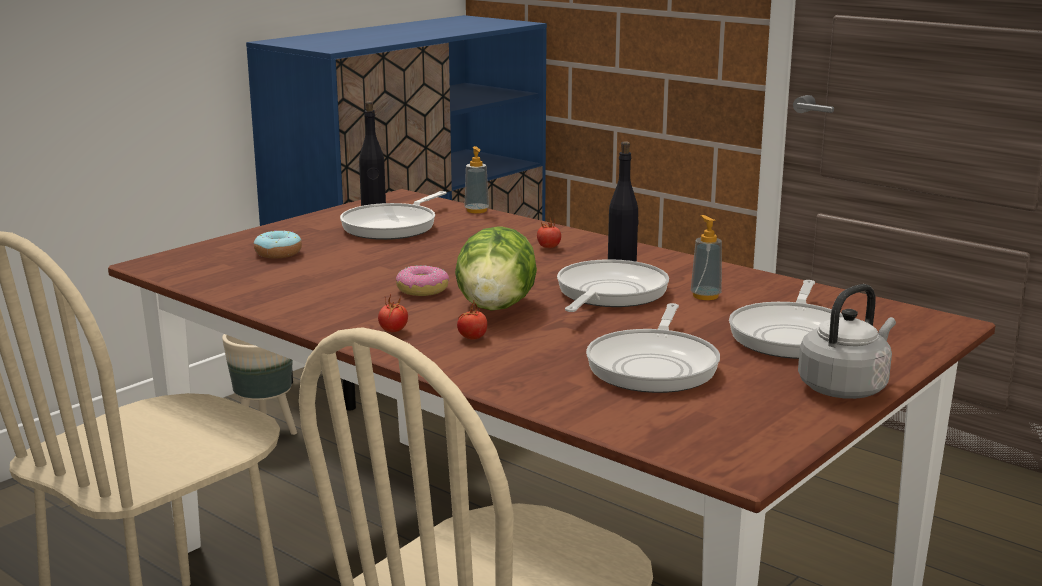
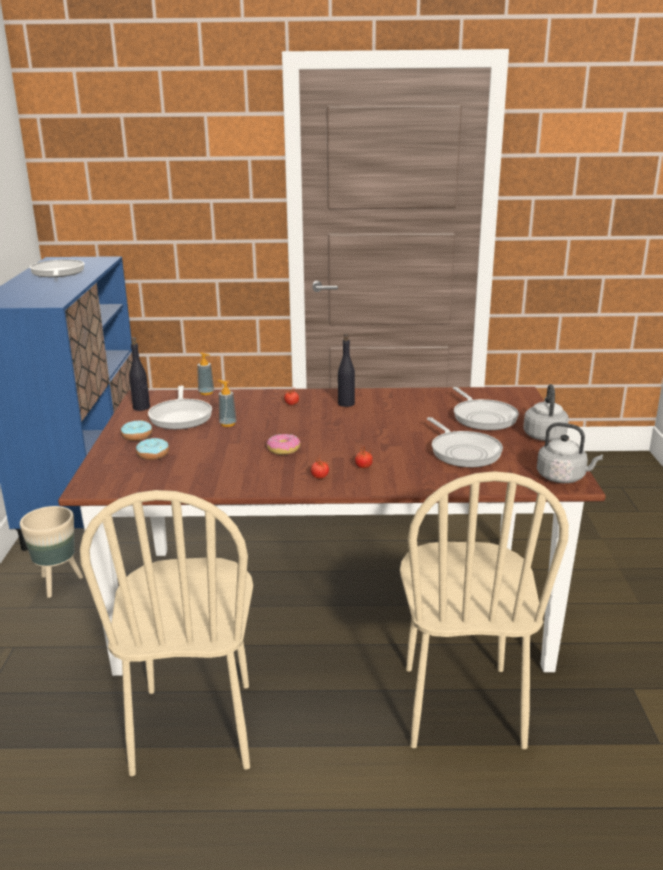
camera: 40 degrees left, 5 degrees up
(305, 232) = (137, 436): none -> donut
(496, 307) = (339, 447): lettuce -> none
(608, 294) = (372, 421): frying pan -> frying pan (57, 273)
(705, 296) = (413, 409): soap dispenser -> soap dispenser (227, 424)
(737, 450) = (563, 477): none -> grey kettle

